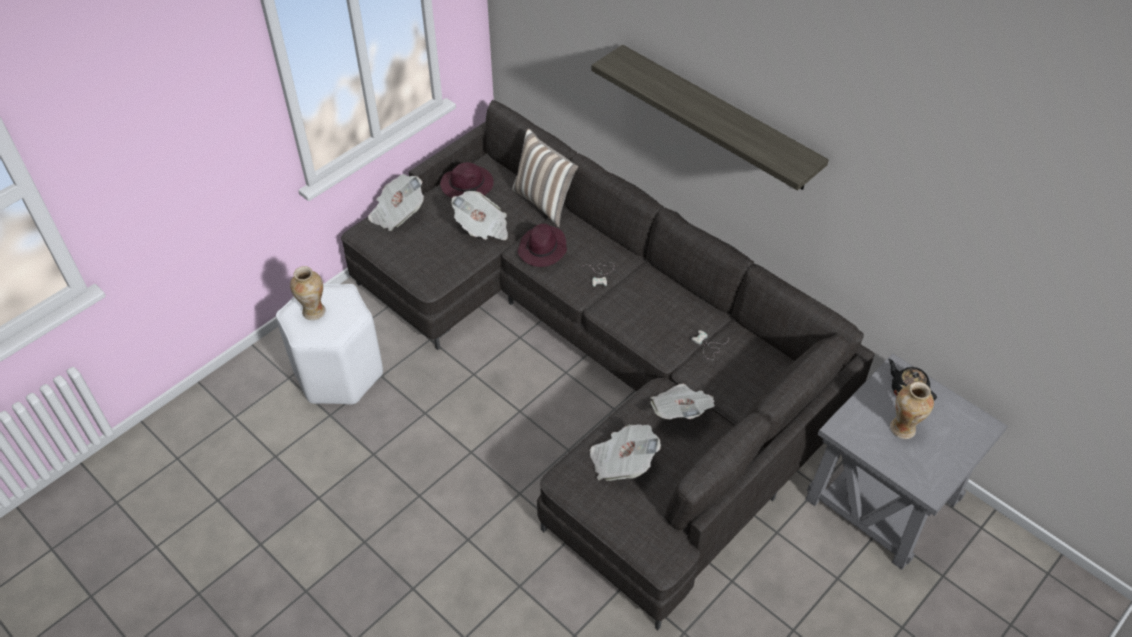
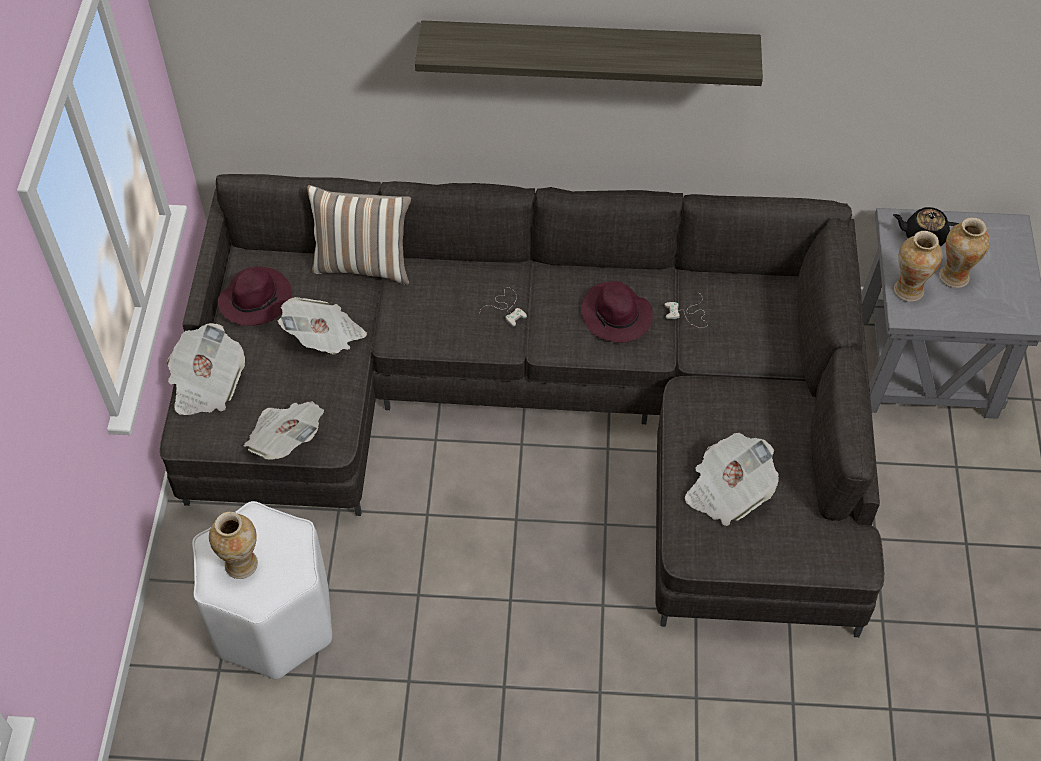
camera: 40 degrees left, 5 degrees up
(542, 249) = (418, 320): purple hat -> purple hat (617, 316)
(680, 411) = (727, 400): newspaper -> newspaper (286, 440)
(859, 416) = (908, 289): none -> vase

